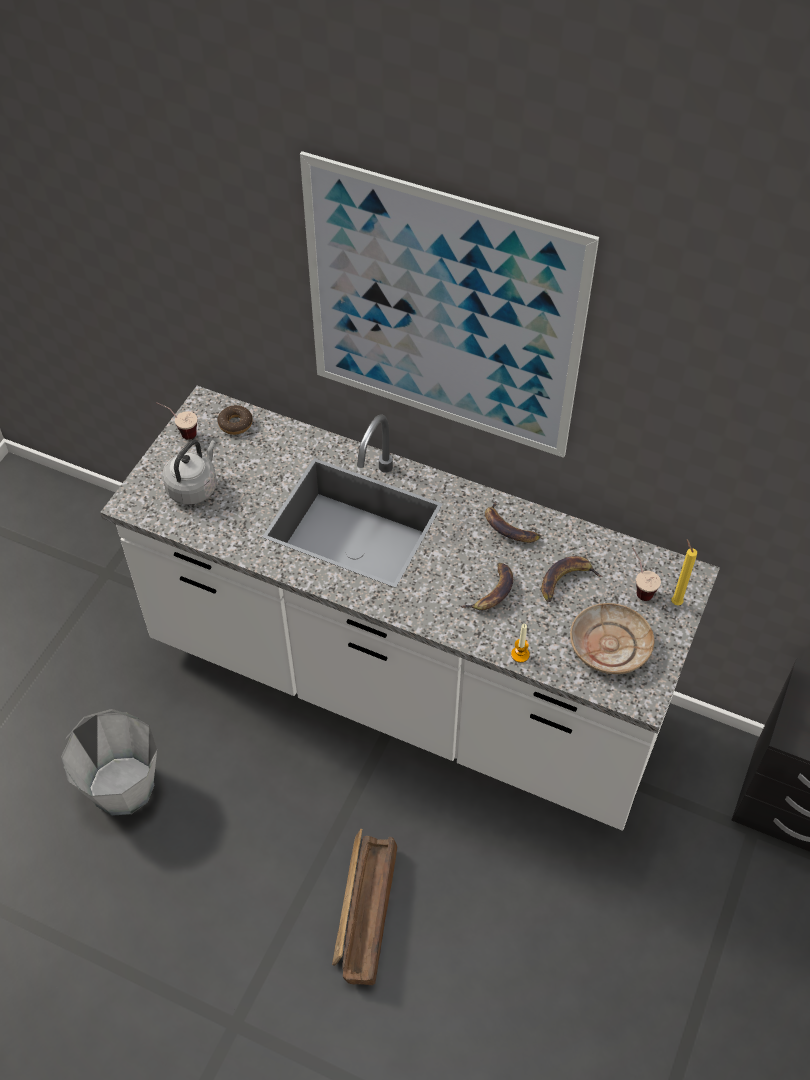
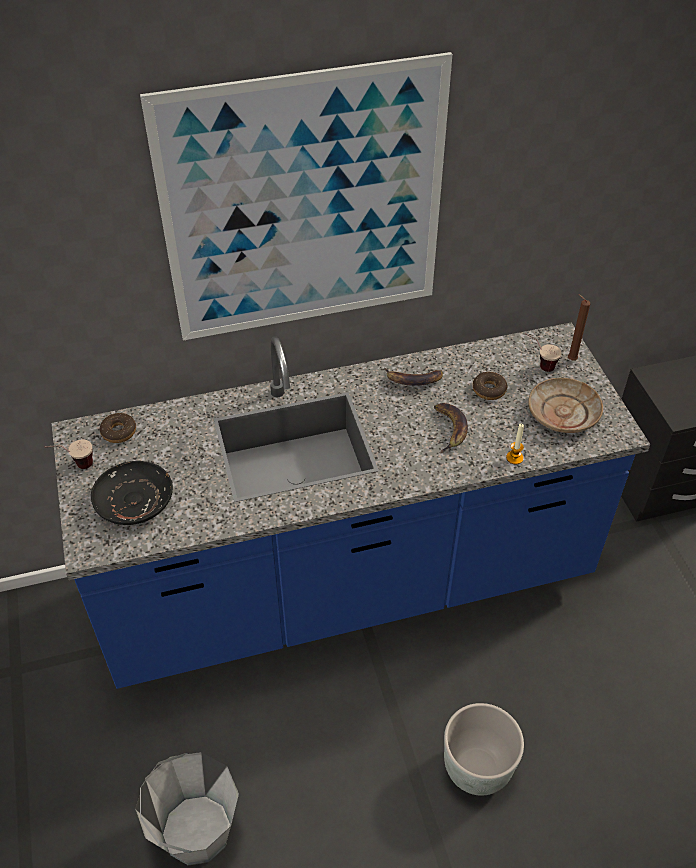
camera: 40 degrees left, 5 degrees down
(194, 487) = (133, 500): grey kettle -> black plate
(365, 911) = (478, 769): crate -> grey planter
(405, 686) = (348, 586): white counter -> blue counter
(566, 580) = (489, 390): banana -> donut
(675, 601) = (570, 359): yellow candle -> brown candle

